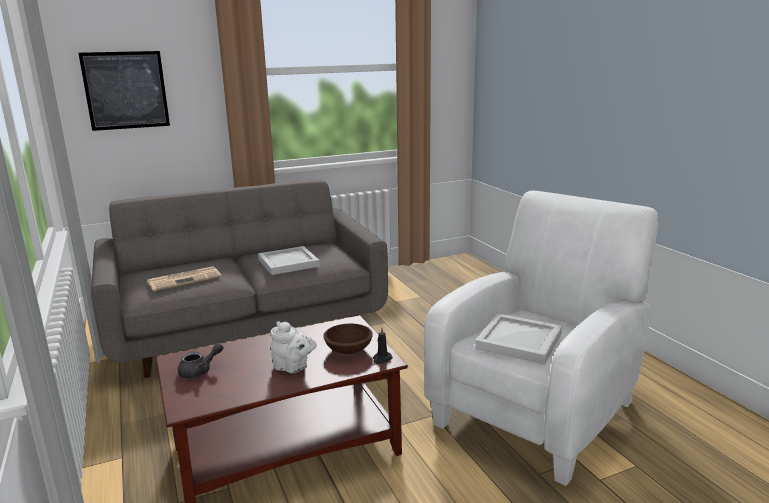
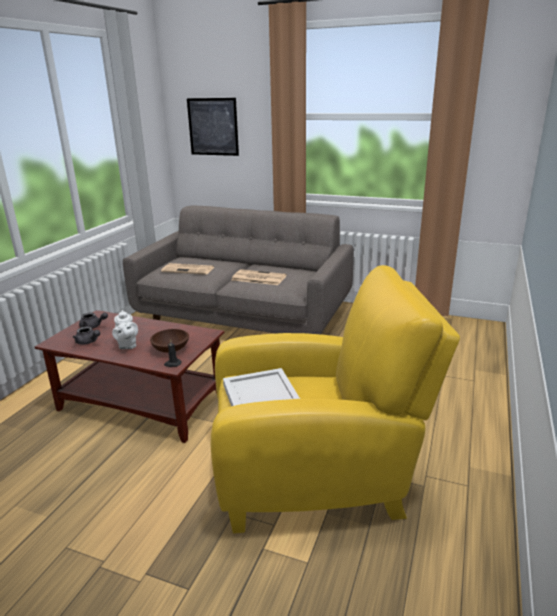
camera: 45 degrees right, 5 degrees up
(235, 386) = (88, 342): none -> grey teapot
(288, 263) = (258, 278): white tray -> newspaper
(539, 410) = (317, 474): white armchair -> yellow armchair

